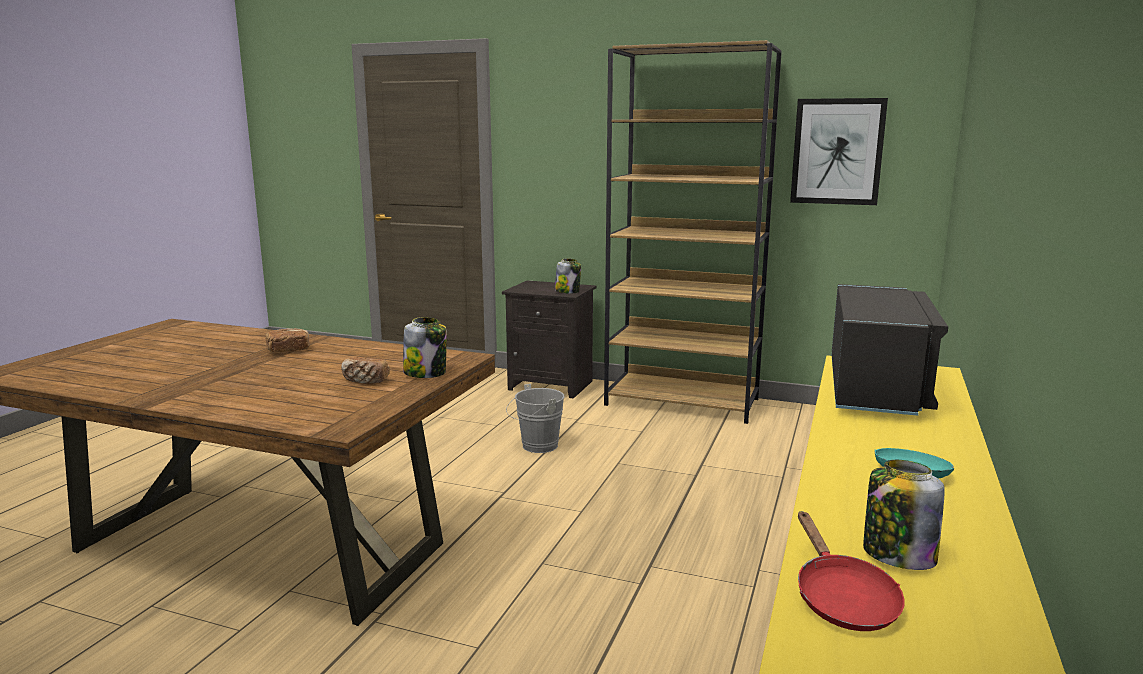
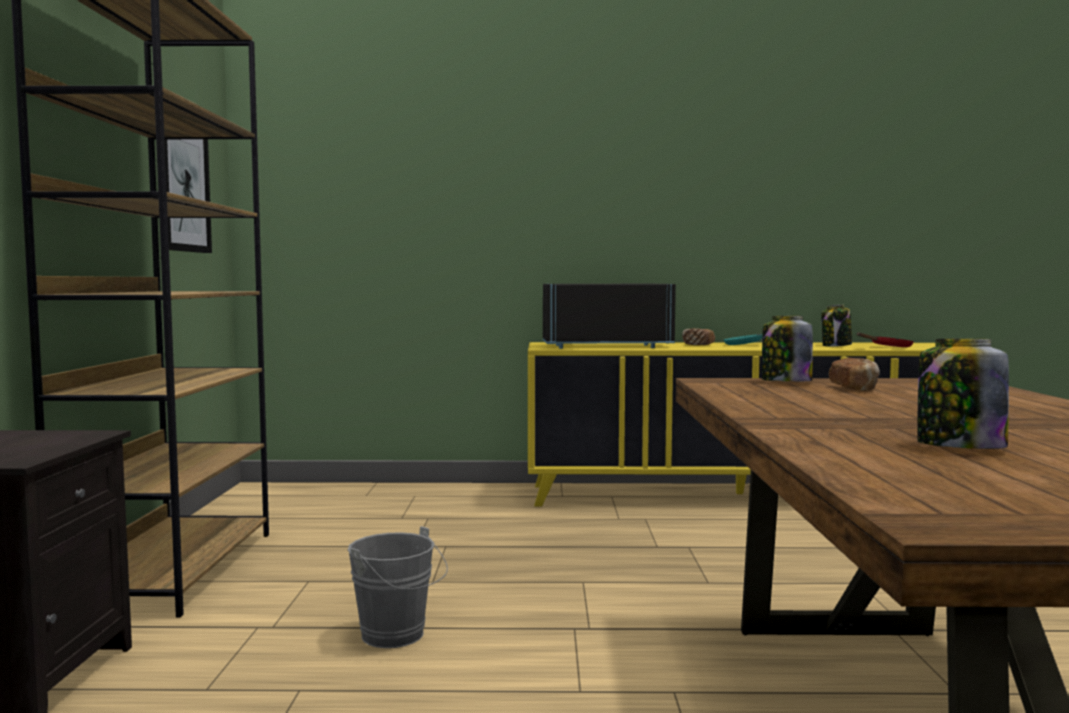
camera: 110 degrees left, 10 degrees down
(288, 350) = (844, 418): bread -> bread (697, 345)
(567, 291) = (65, 436): jar -> jar (958, 447)

